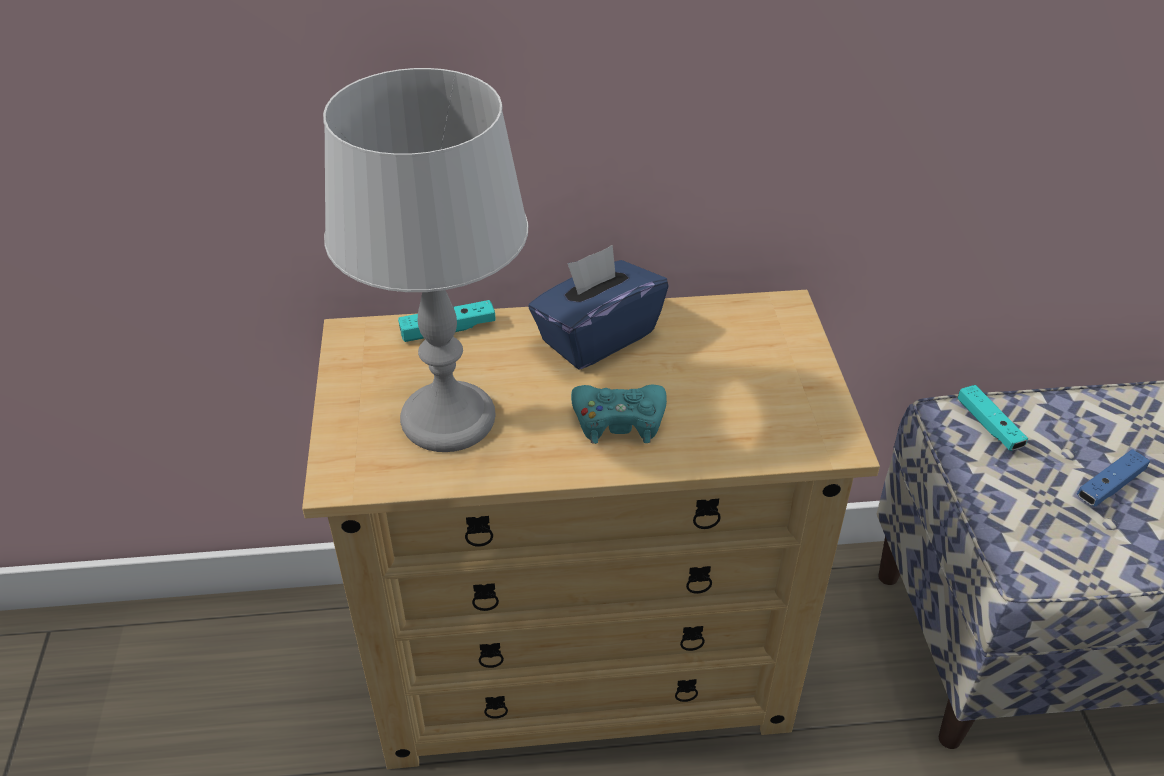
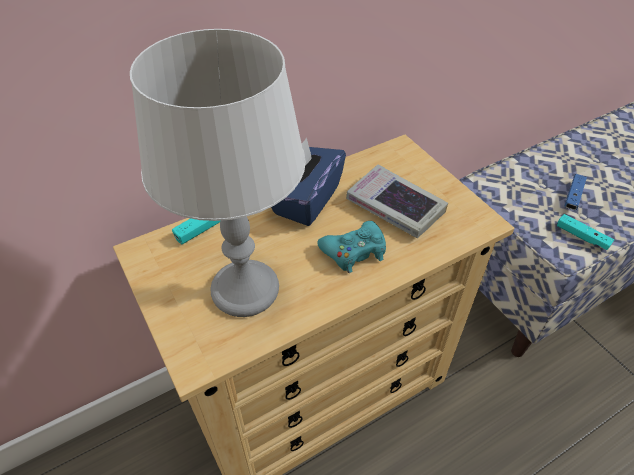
camera: 25 degrees left, 5 degrees up
(717, 383) = (395, 207): none -> book
(989, 425) = (501, 183): turquoise game controller -> turquoise game controller (582, 236)

